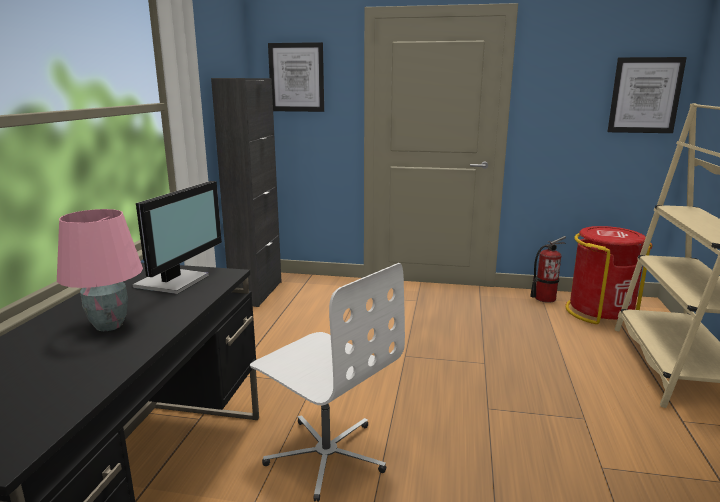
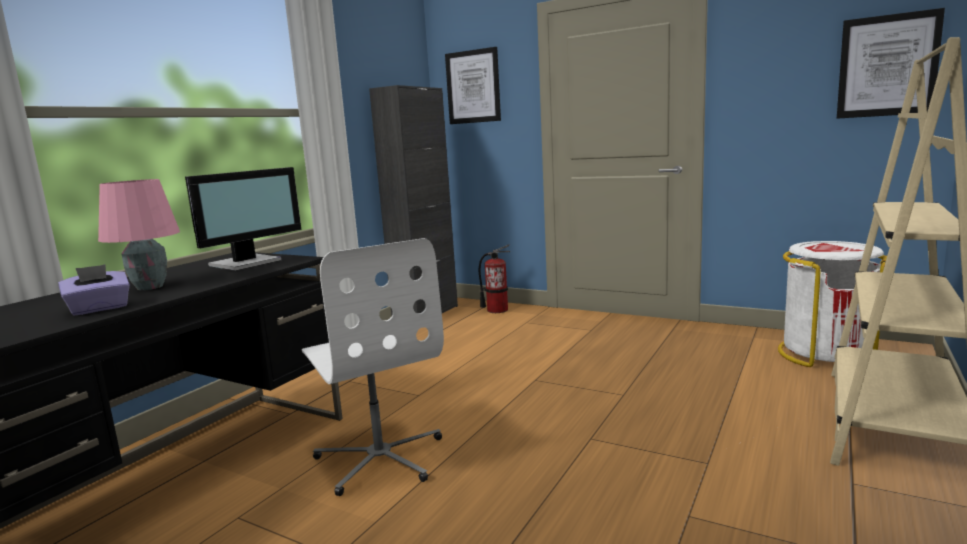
camera: 20 degrees right, 5 degrees down
(95, 365) = (99, 309): none -> purple tissue box
(544, 298) = (757, 336): fire extinguisher -> fire extinguisher (497, 310)
(599, 311) = (826, 354): red trash can -> white trash can

